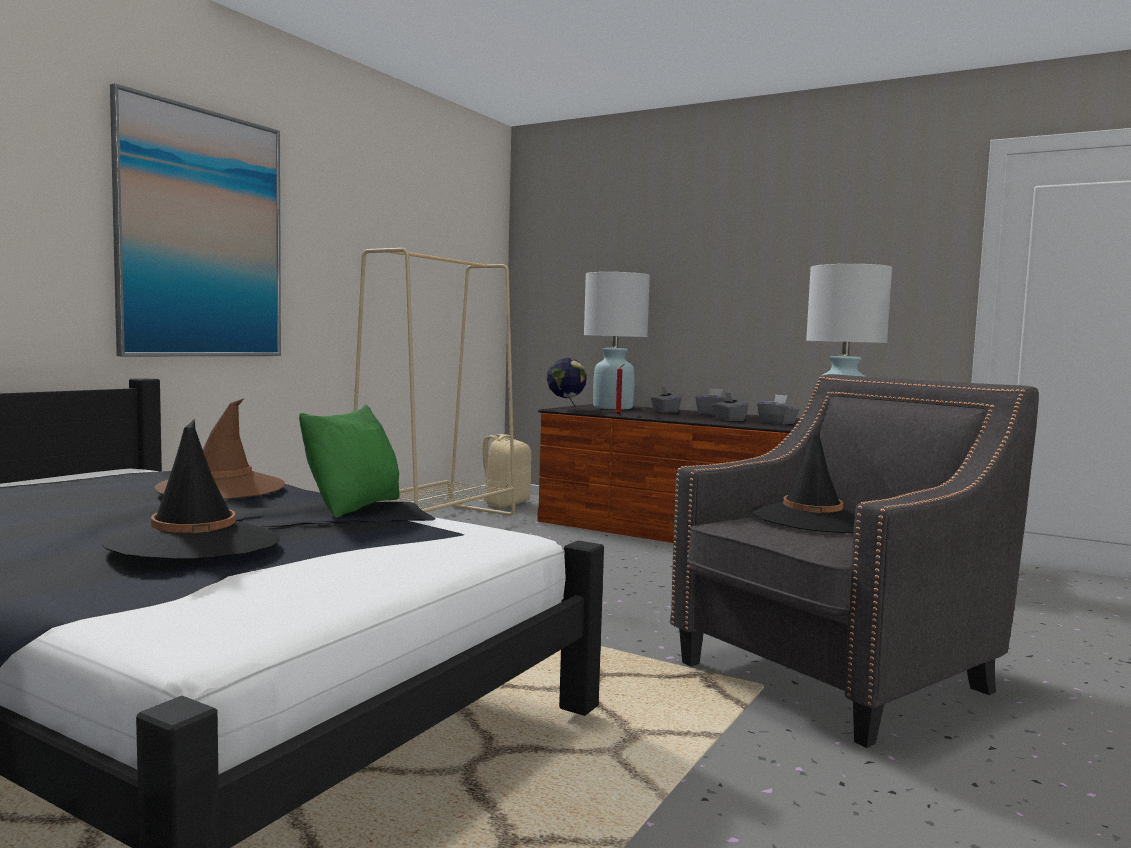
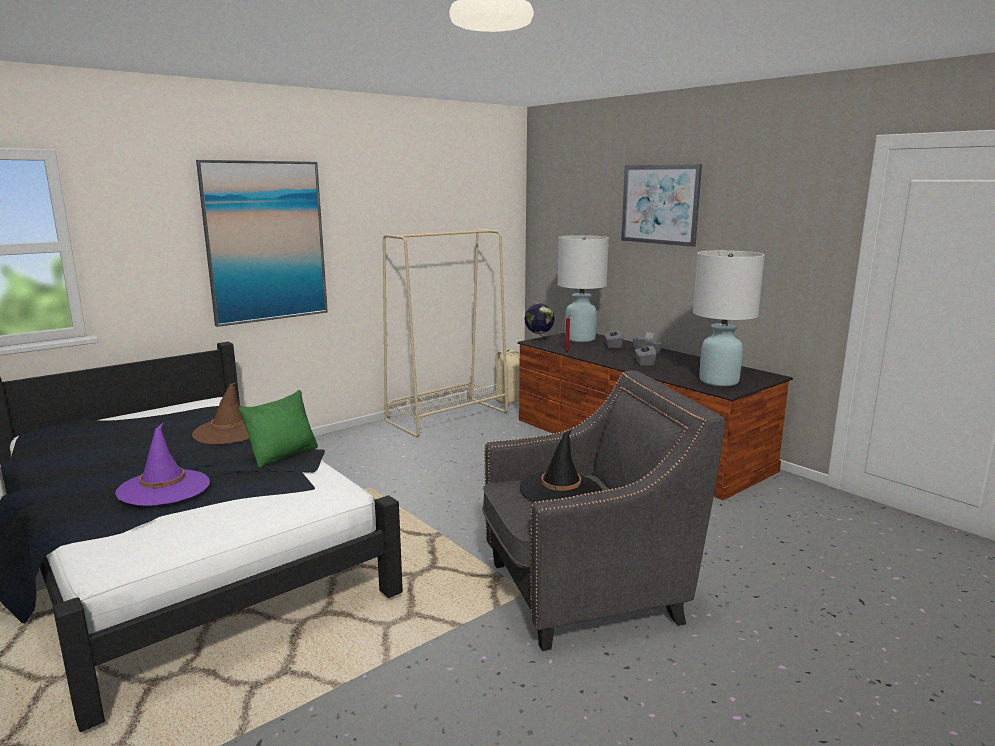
camera: 20 degrees right, 10 degrees up
(194, 542) = (164, 488): black hat -> purple hat
(712, 235) = (660, 204): none -> picture
(777, 423) = (678, 370): grey tissue box -> none

